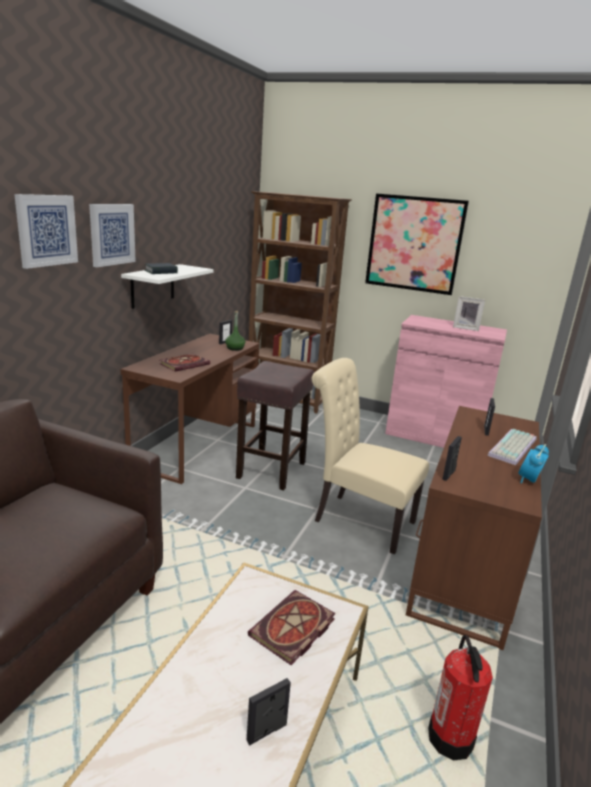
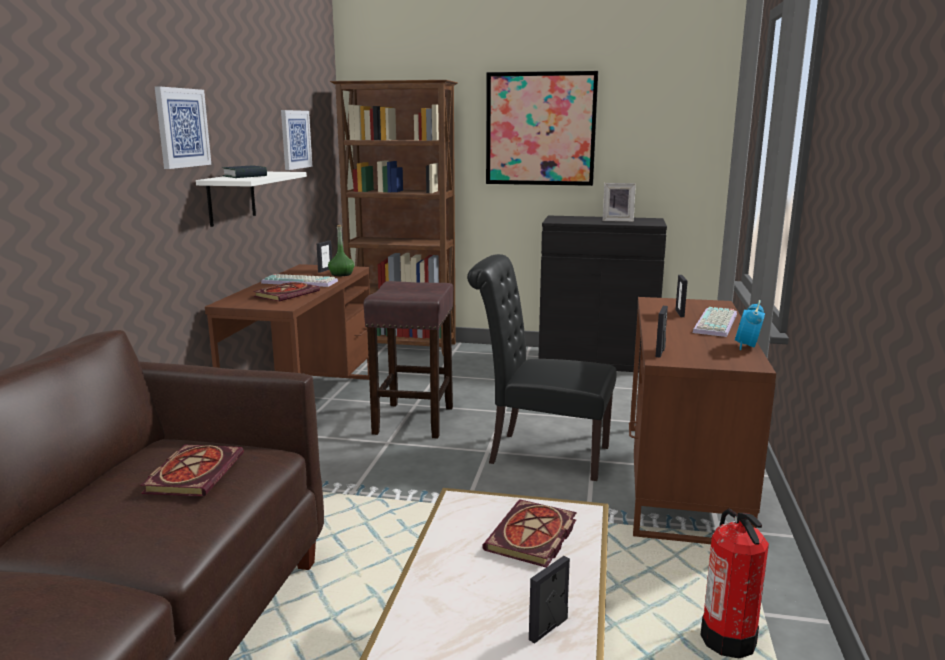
camera: 10 degrees left, 5 degrees down
(46, 230) = (109, 117): picture -> picture (295, 139)
(52, 525) = (194, 473): none -> book
(201, 352) = (301, 282): none -> keyboard
(358, 519) = (541, 454): beige chair -> black chair
(434, 436) = (597, 360): pink cabinet -> black cabinet

